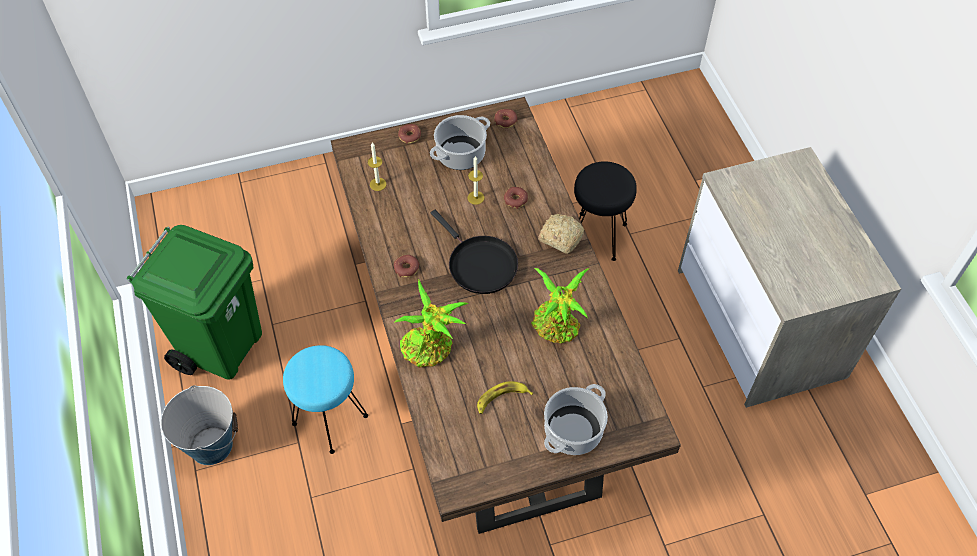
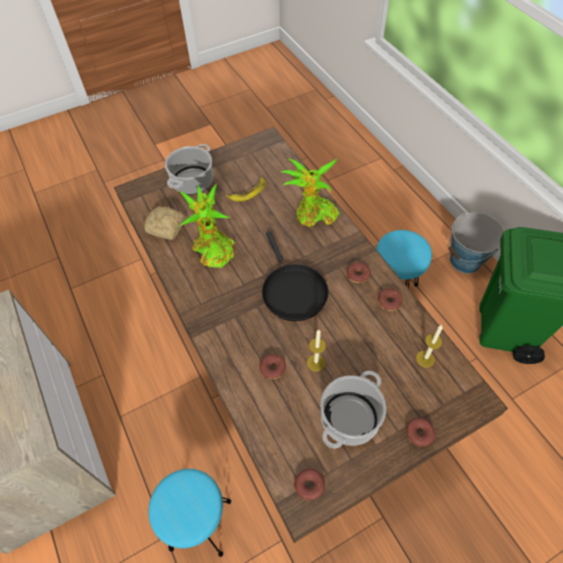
camera: 170 degrees right, 0 degrees up
(387, 236) = (389, 302): none -> donut
(479, 264) = (292, 291): black frying pan -> black frying pan turned 150 degrees counterclockwise
(560, 237) = (219, 334): bread -> bread (166, 228)
(598, 236) = (199, 523): black stool -> turquoise stool

